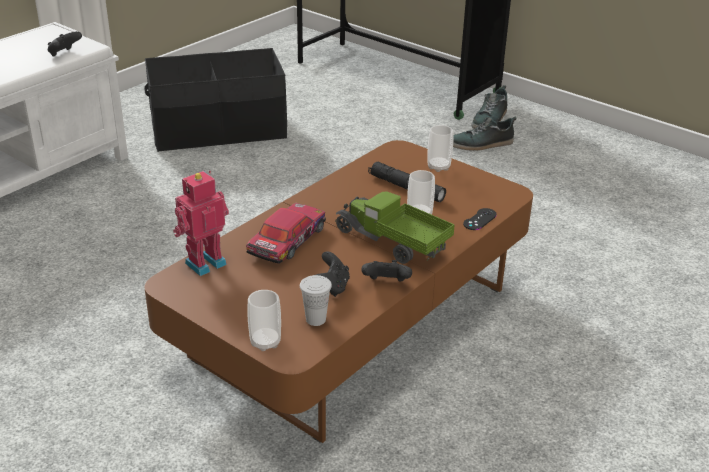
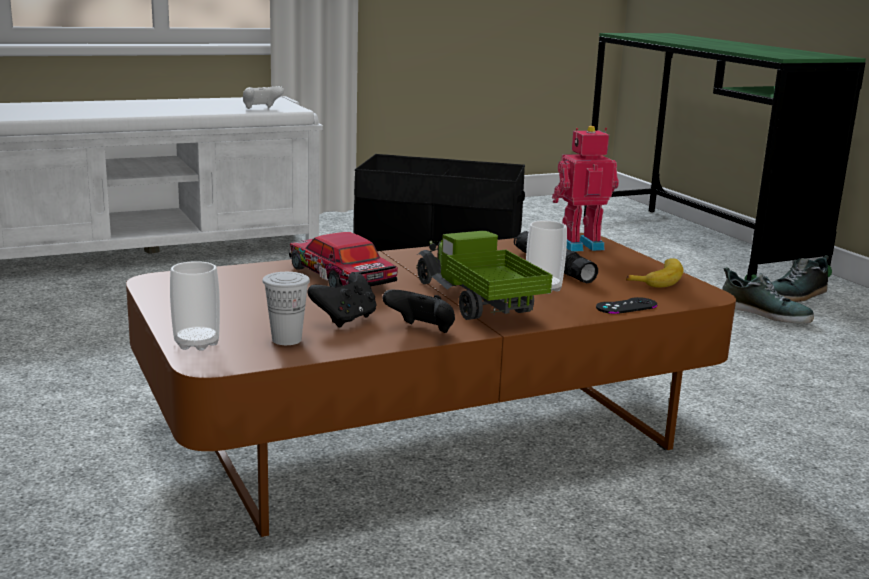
camera: 25 degrees right, 15 degrees down
(64, 54) = (261, 109): black game controller -> white game controller
(204, 262) = (222, 274): toy robot -> toy robot (579, 245)
(286, 242) = (341, 277): toy car -> toy car turned 90 degrees counterclockwise
(438, 167) = (619, 259): cup -> none
(477, 184) = (658, 279): none -> banana
(481, 144) = (765, 312): shoe -> shoe turned 150 degrees counterclockwise

